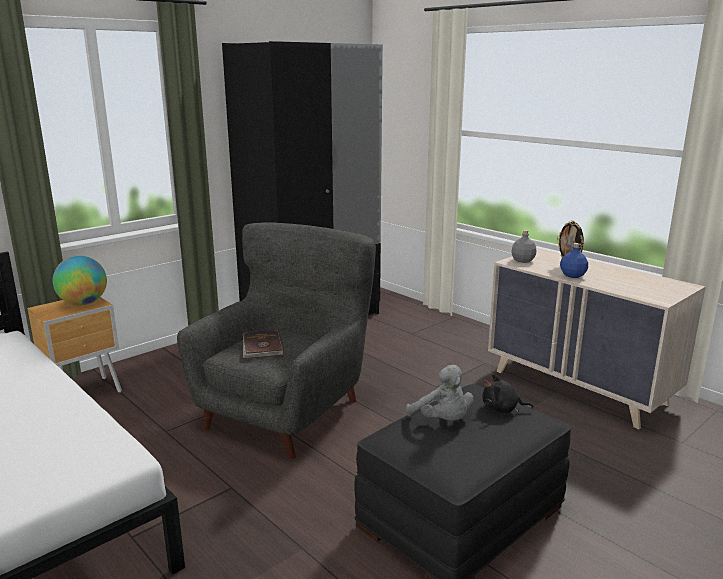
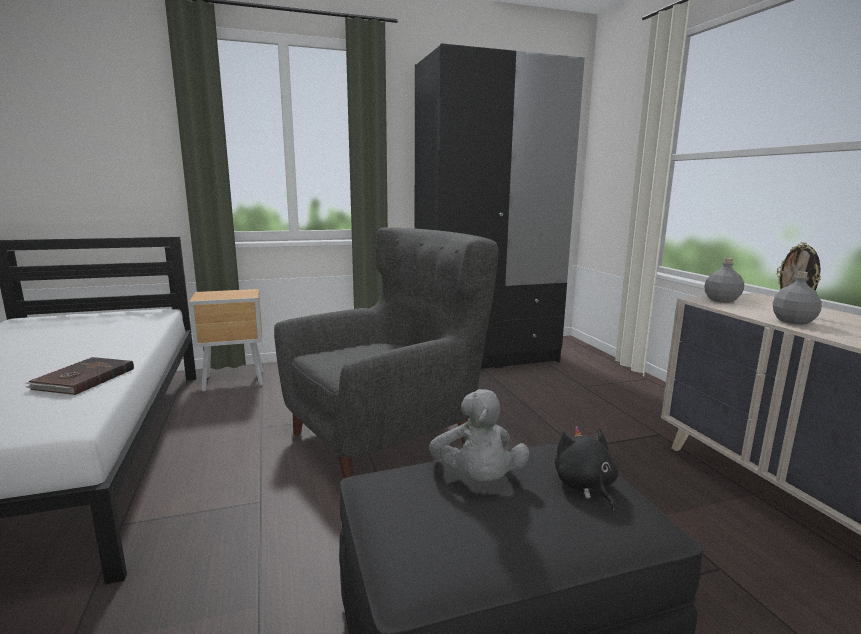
camera: 25 degrees right, 5 degrees down
(83, 303) = (238, 294): globe -> none
(262, 347) = (356, 354): brown book -> brown book (83, 379)
(502, 409) = (585, 486): black plush toy -> black plush toy turned 45 degrees clockwise
(572, 275) = (792, 321): blue bottle -> grey bottle

